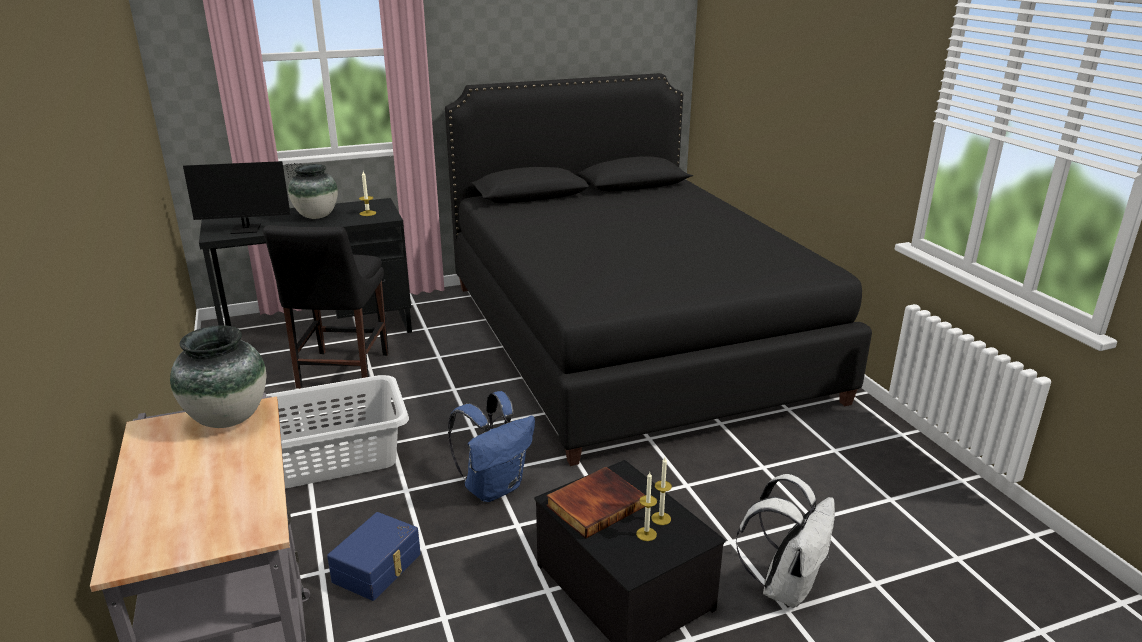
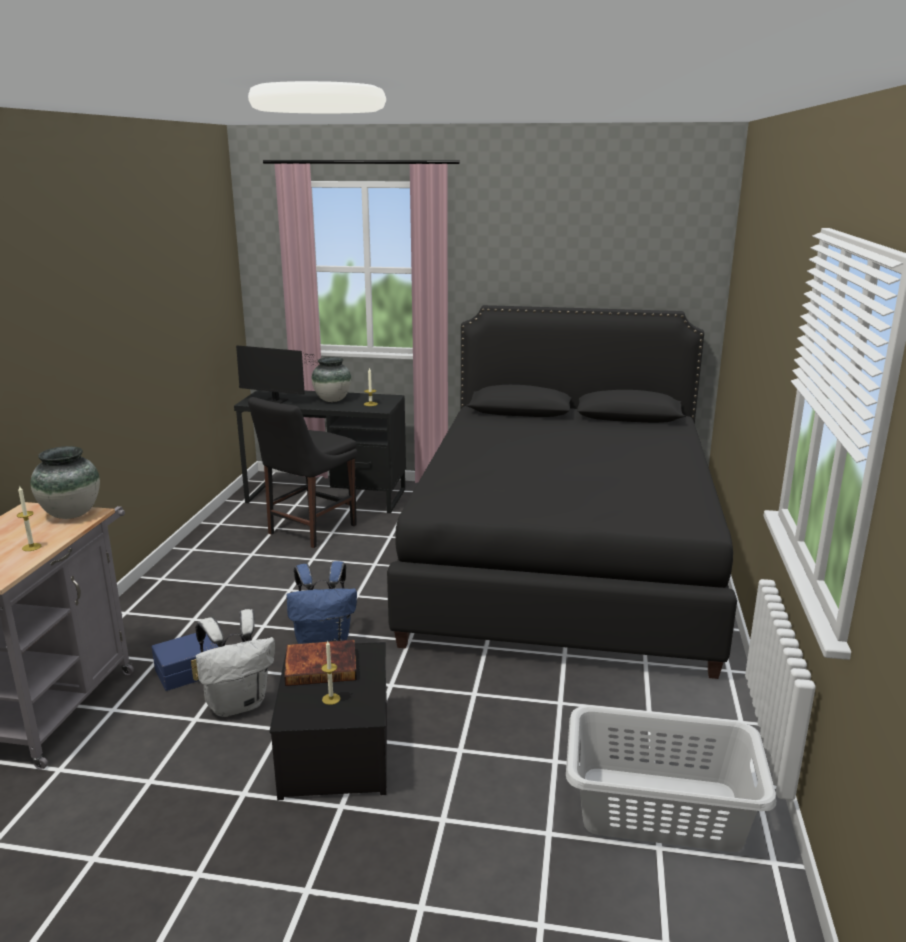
camera: 30 degrees right, 5 degrees down
(331, 458) = (240, 588): grey laundry basket -> grey laundry basket (661, 810)
(661, 518) = (356, 692): candle -> candle (31, 547)
(785, 586) = (463, 801): white backpack -> white backpack (238, 703)

